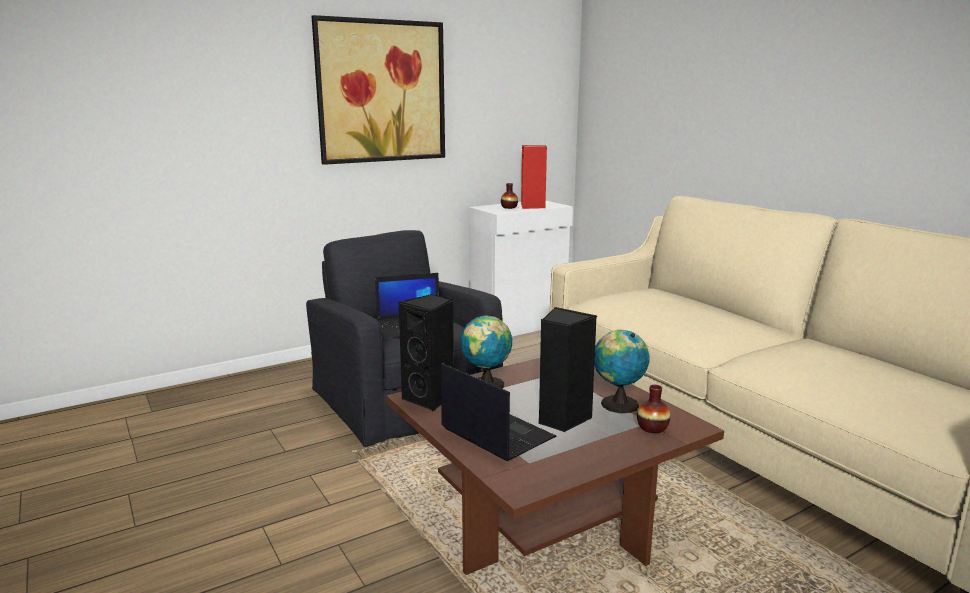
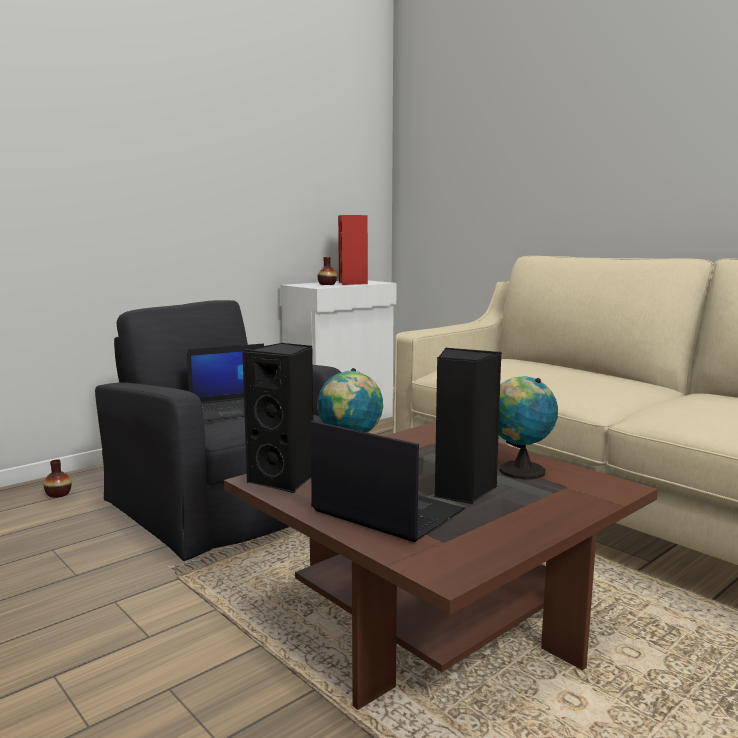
camera: 10 degrees left, 5 degrees down
(381, 92) = (179, 146): picture -> none
(652, 428) = (574, 492): vase -> vase (58, 494)

